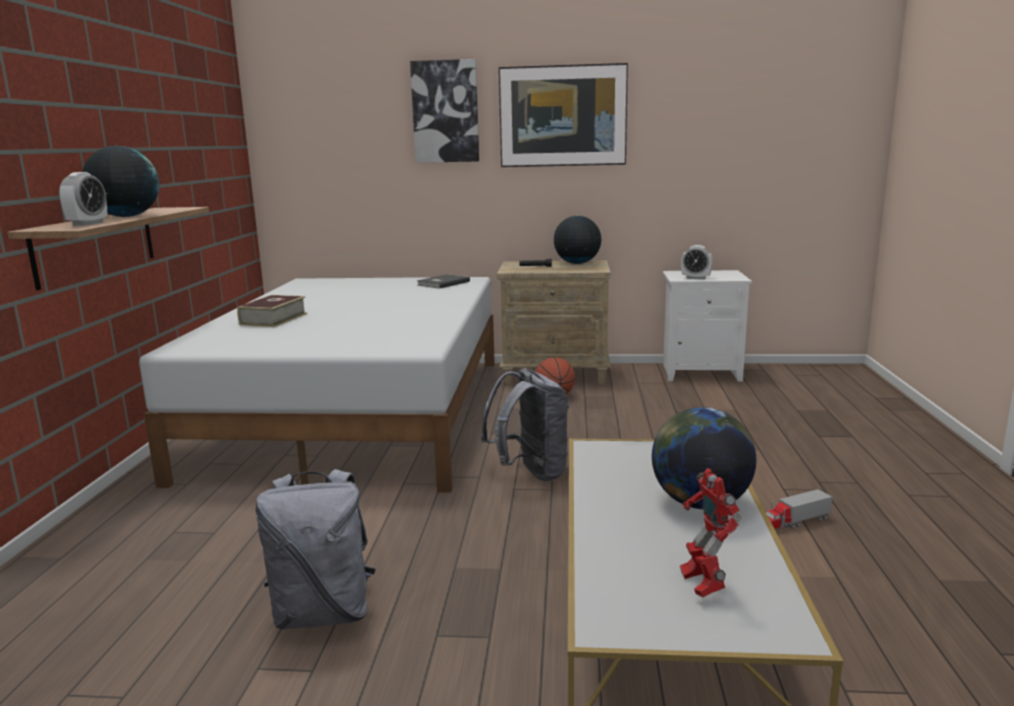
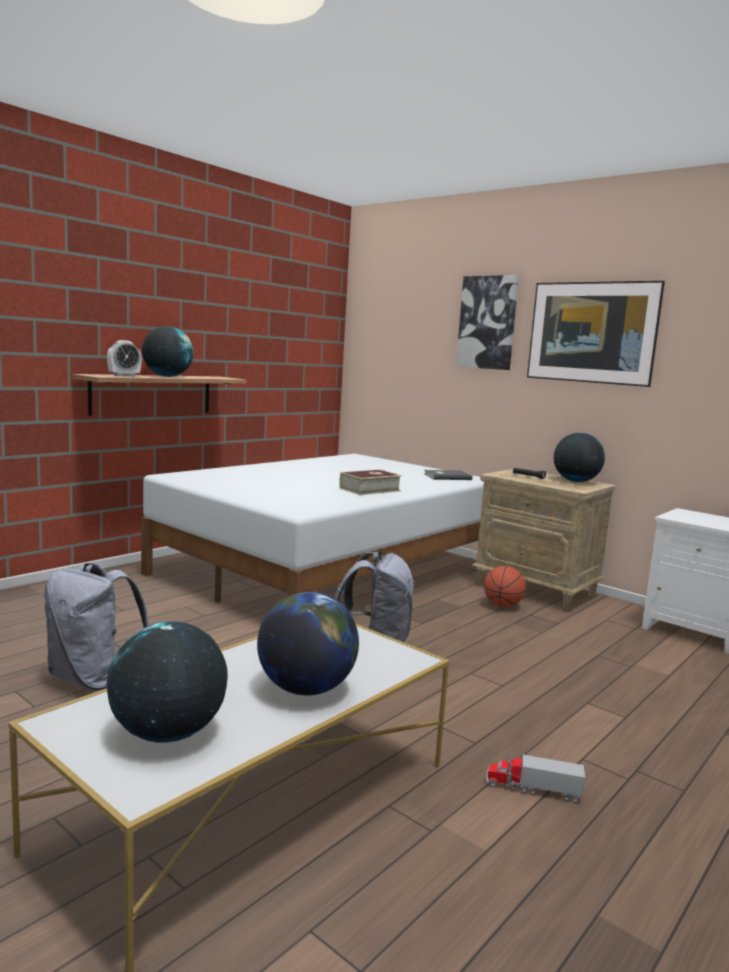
camera: 35 degrees right, 5 degrees down
(273, 319) = (267, 473): book -> book (369, 489)
(696, 278) = (692, 520): alarm clock -> none
(701, 585) = (168, 734): toy robot -> globe

